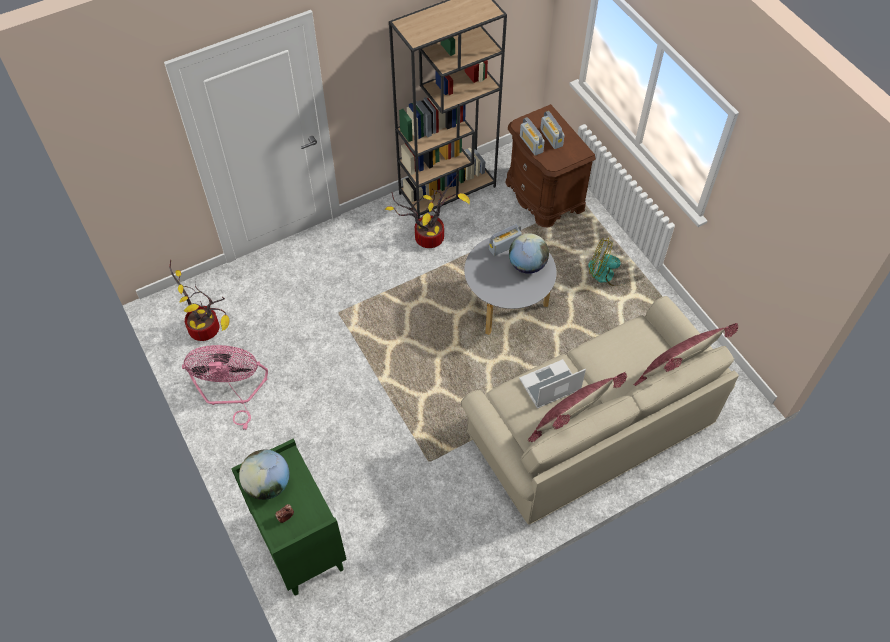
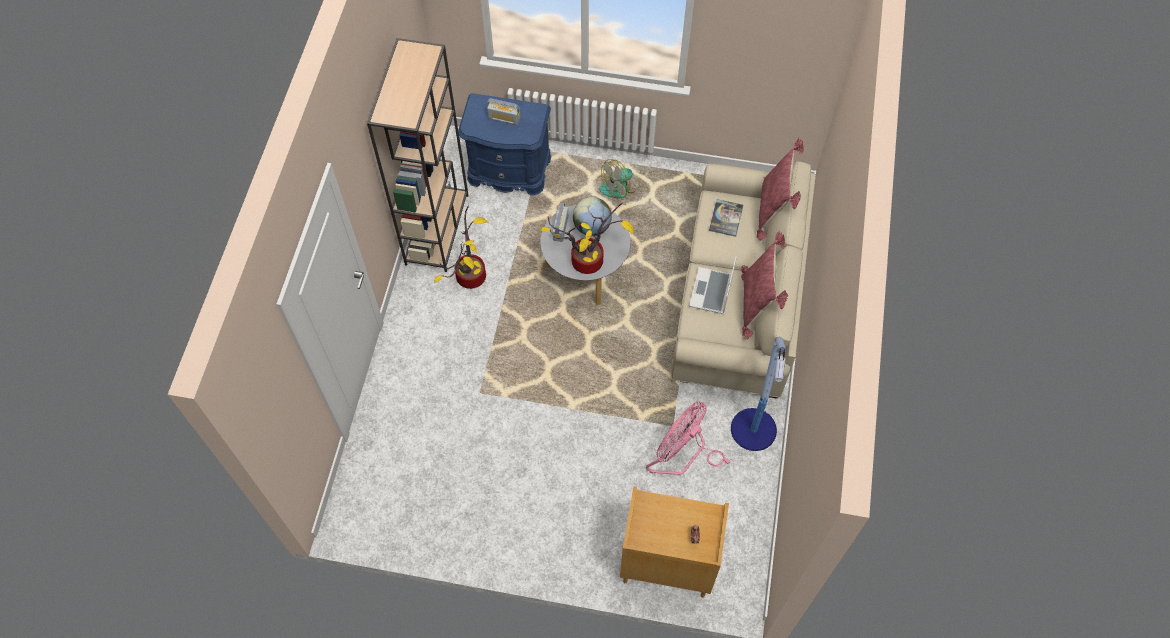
camera: 50 degrees left, 5 degrees up
(207, 328) = (400, 502): potted plant -> potted plant (589, 259)
(231, 393) = (484, 525): pink fan -> pink fan (686, 451)
(268, 484) = (655, 532): globe -> none
(301, 546) = (666, 565): green cabinet -> brown cabinet
(479, 528) = (753, 431): none -> floor lamp
(531, 144) = (497, 135): radio -> none
(542, 196) = (509, 172): brown nightstand -> blue nightstand
(631, 347) = (726, 218): none -> book

